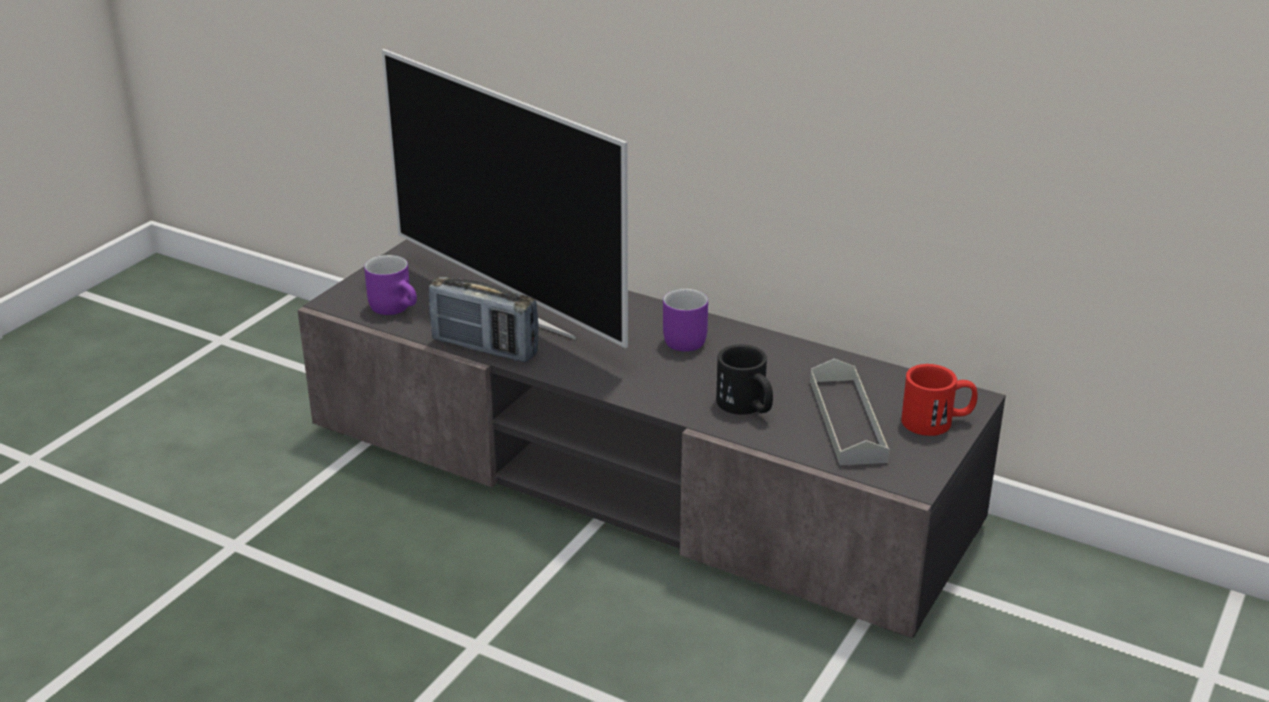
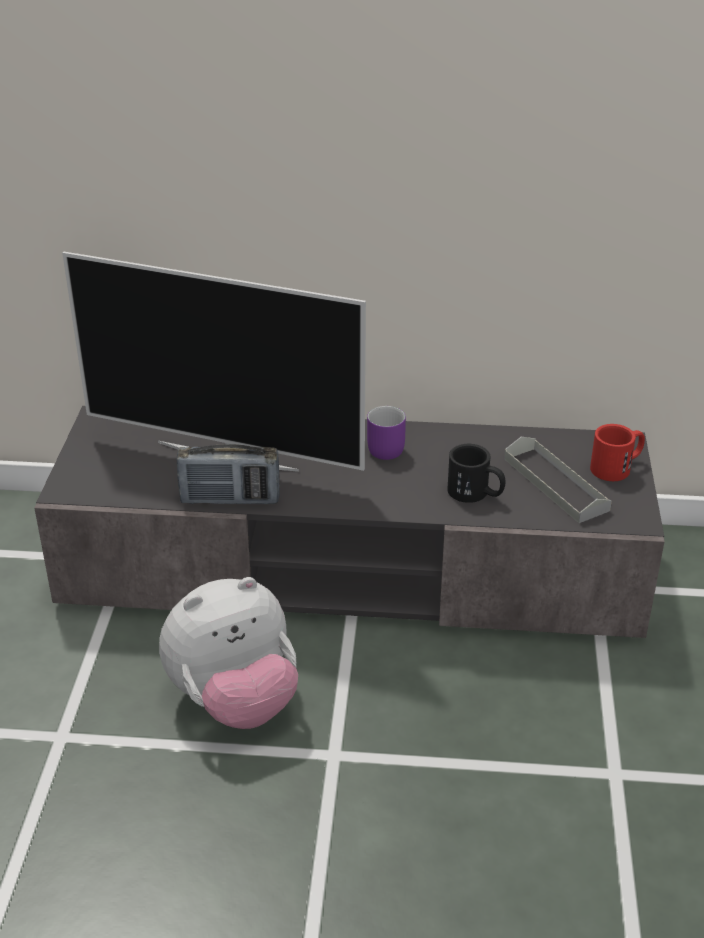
camera: 25 degrees left, 5 degrees up
(397, 307) = (124, 482): purple mug -> none
(418, 564) = (235, 701): none -> plush toy

